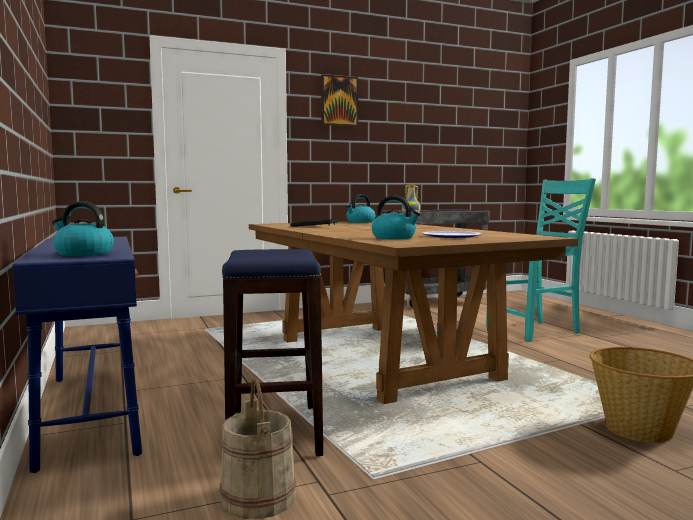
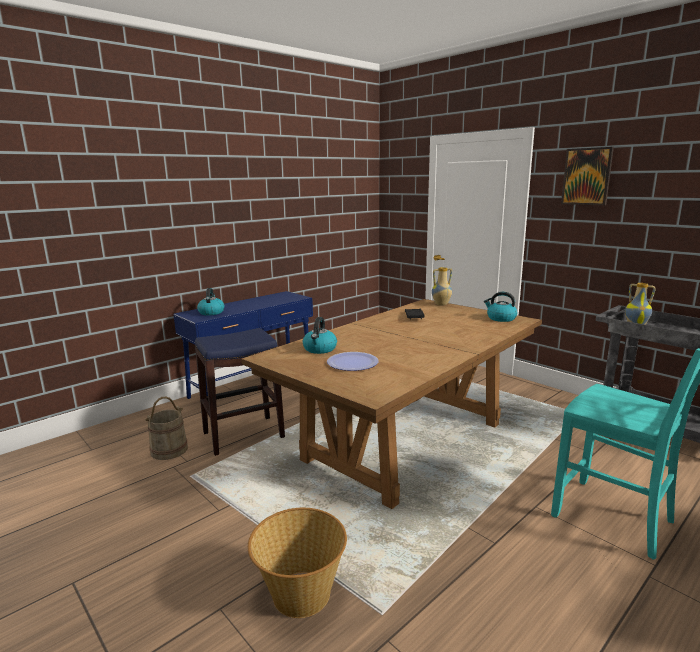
camera: 70 degrees right, 10 degrees up
(284, 223) = (441, 304): none -> vase

